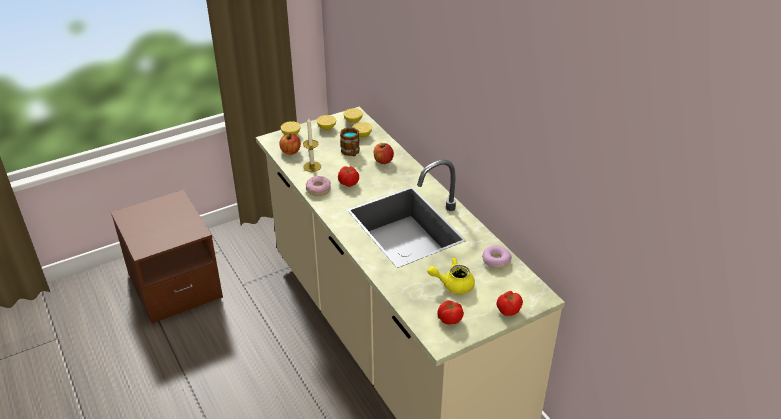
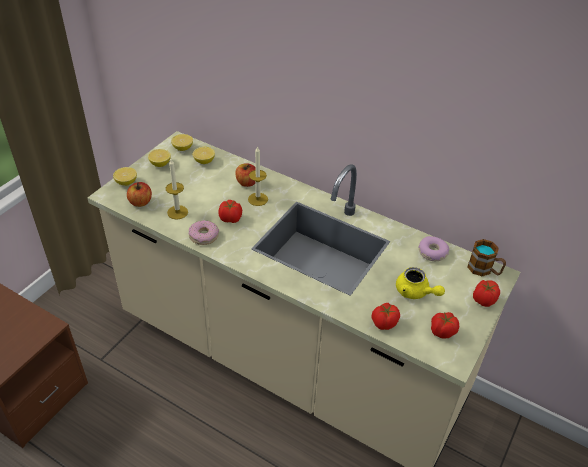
camera: 30 degrees left, 5 degrees up
(351, 153) = (207, 184): mug -> mug (484, 270)
(382, 175) = (258, 199): none -> candle
(406, 296) = (384, 323): none -> tomato
(453, 284) = (415, 292): yellow teapot -> yellow teapot turned 105 degrees counterclockwise

